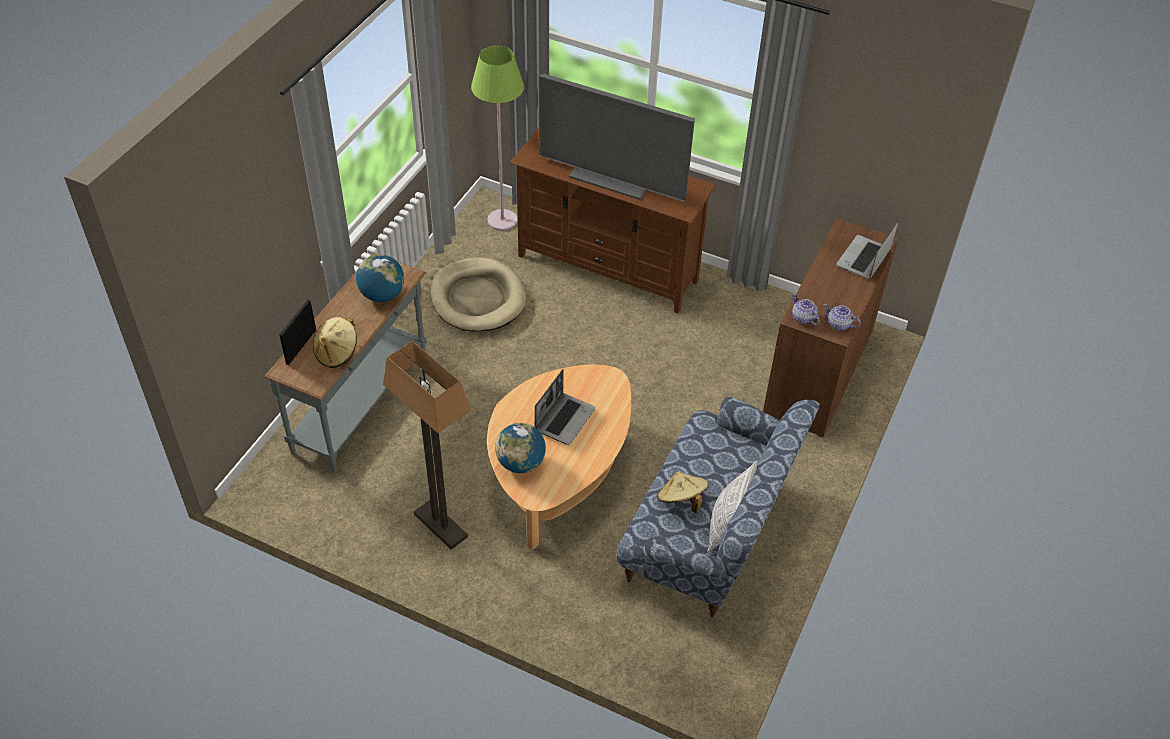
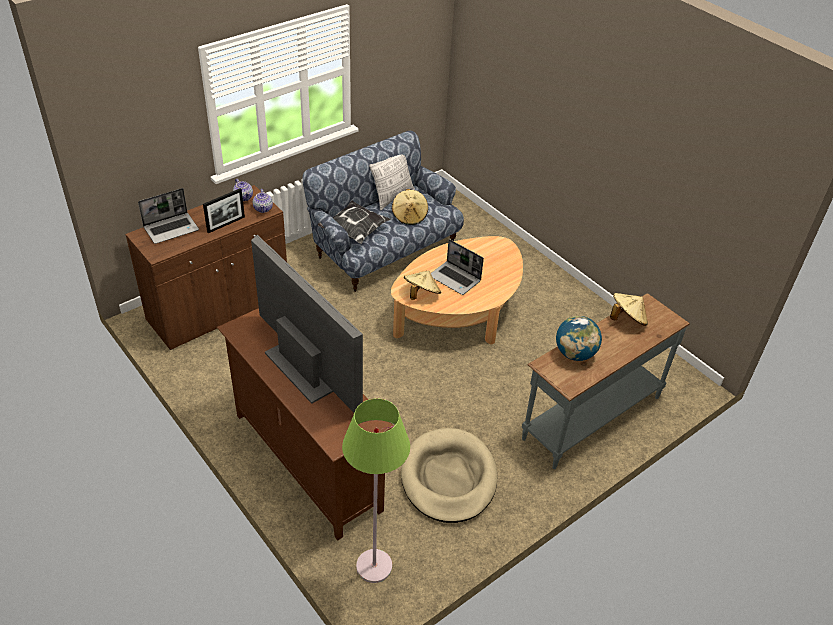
camera: 155 degrees left, 5 degrees down
(301, 346) = (656, 334): picture frame -> picture frame (226, 224)
(440, 525) = (558, 312): floor lamp -> none
(521, 463) = (502, 264): globe -> none
(564, 419) = (455, 279): laptop -> laptop turned 105 degrees counterclockwise
(590, 383) = (421, 294): none -> beige hat
(729, 445) = (354, 231): none -> pillow

